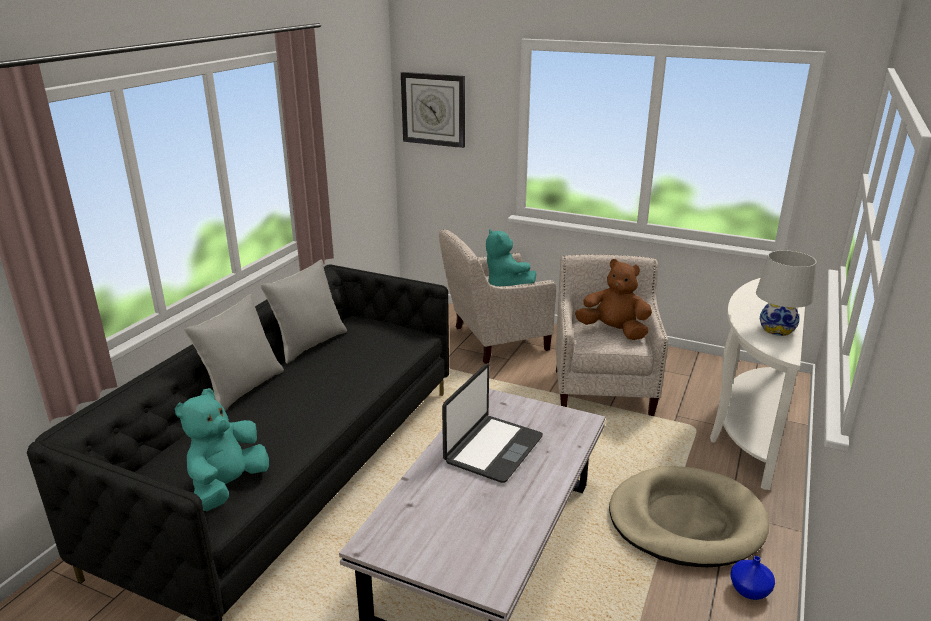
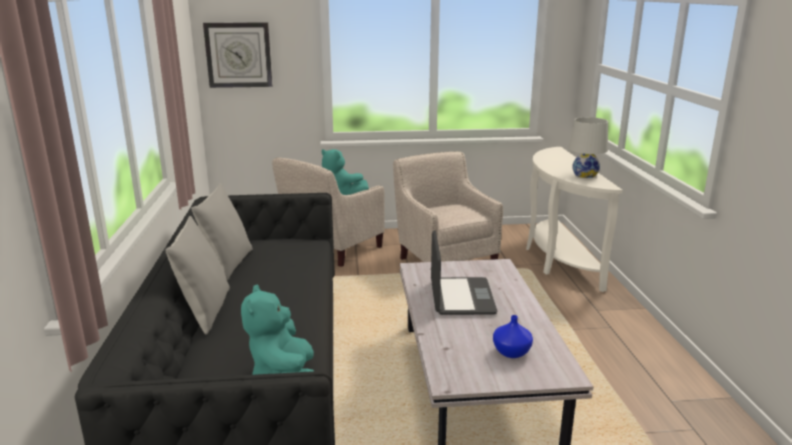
camera: 30 degrees left, 5 degrees down
(613, 331) = (452, 210): brown plush toy -> none
(685, 521) = (578, 323): beige dog bed -> none
(750, 590) = (651, 348): blue vase -> blue vase (511, 352)

